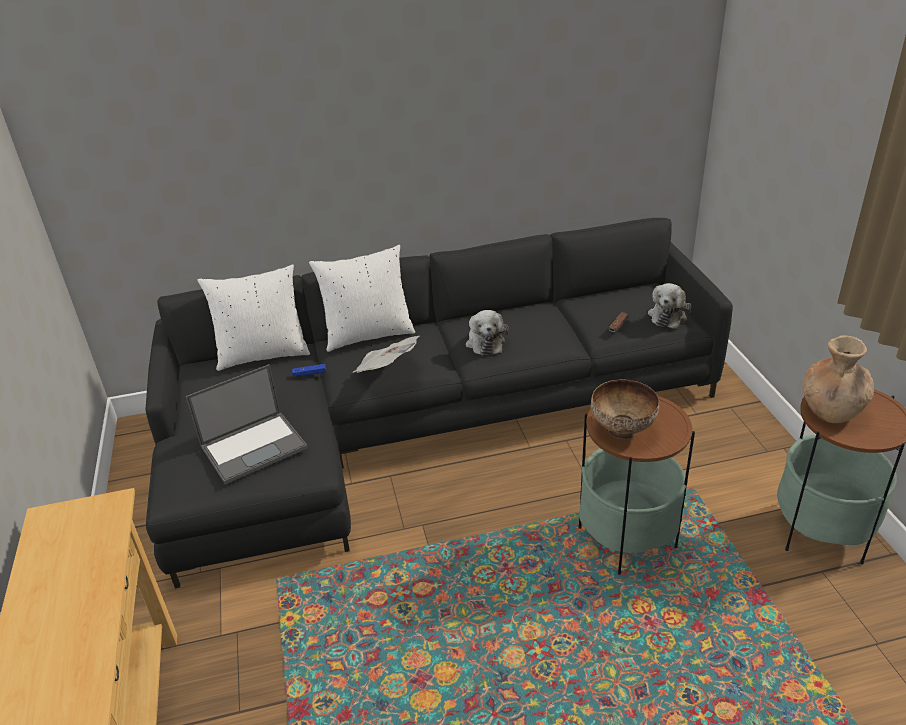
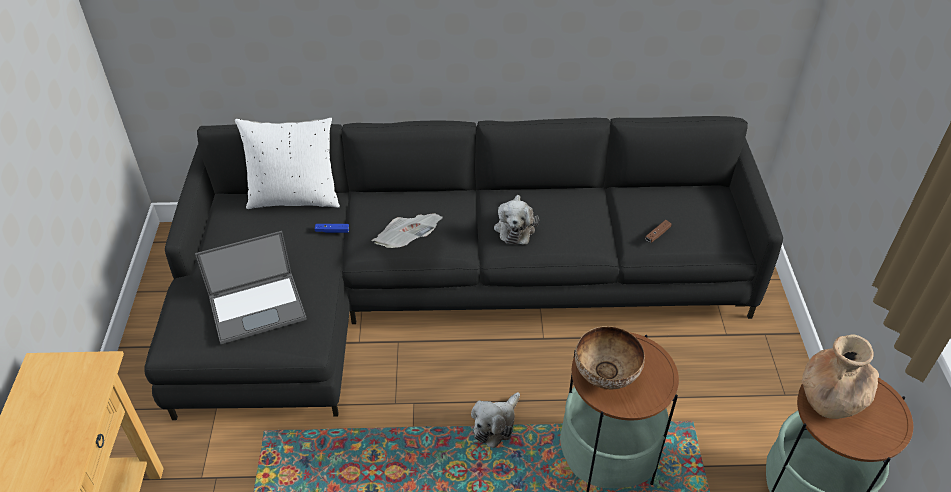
camera: 10 degrees right, 10 degrees up
(368, 334) = (402, 194): white pillow -> none
(668, 315) = (715, 231): plush toy -> plush toy (495, 425)

